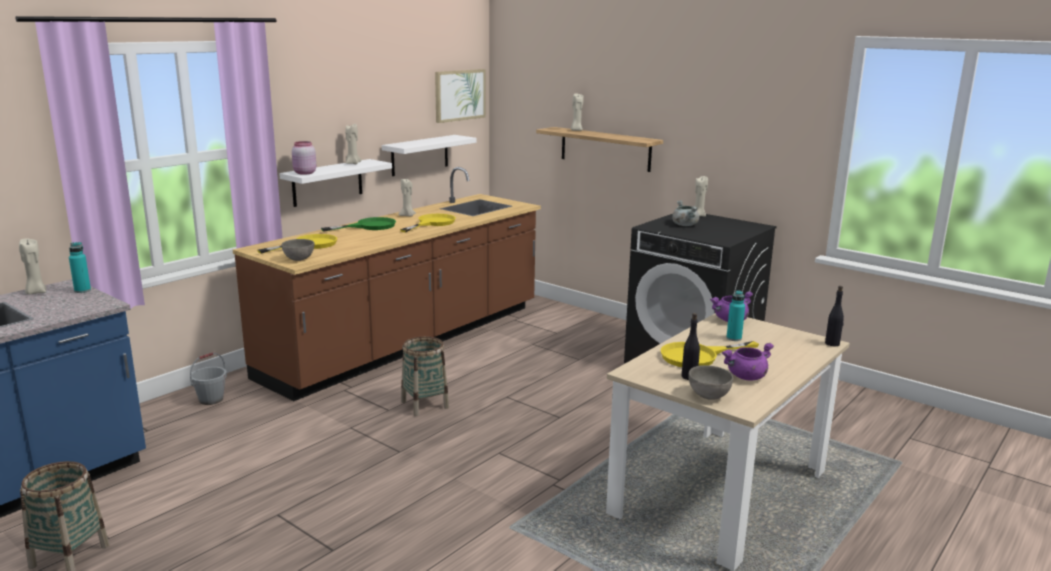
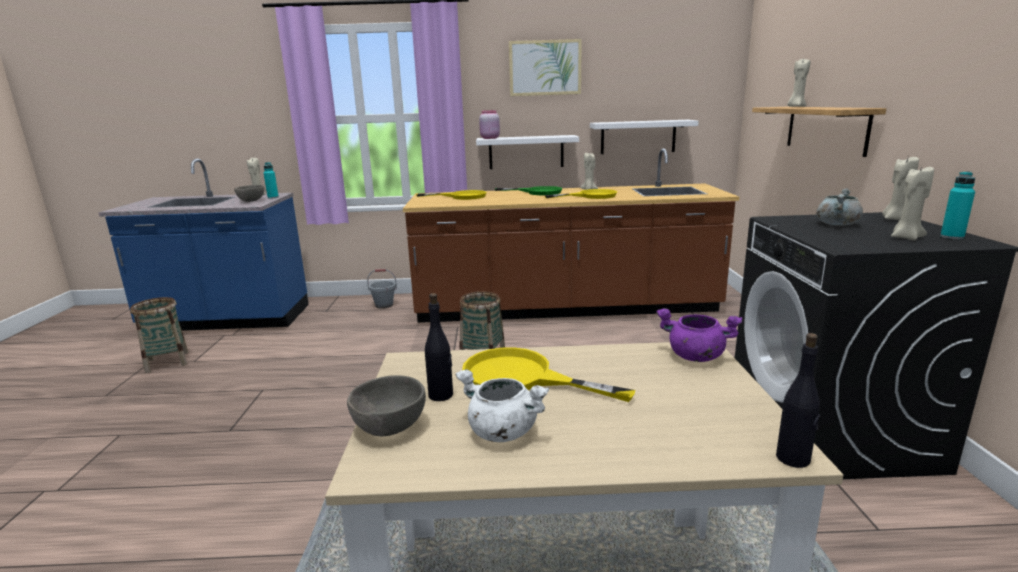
camera: 50 degrees right, 0 degrees up
(298, 259) = (426, 203): grey bowl -> grey bowl (251, 201)
(352, 163) = (548, 136): beige candle -> beige candle (906, 238)
(459, 95) = (699, 77): picture -> picture (545, 68)
(734, 338) = (634, 378): turquoise bottle -> turquoise bottle (952, 237)
(746, 377) = (501, 432): purple cooking pot -> white cooking pot

